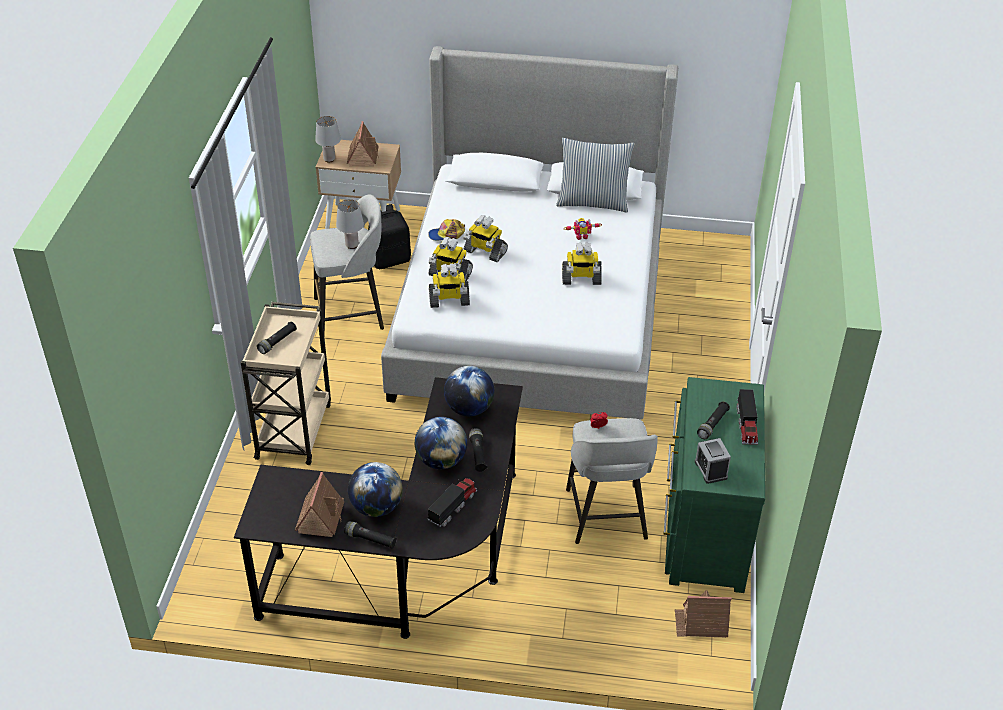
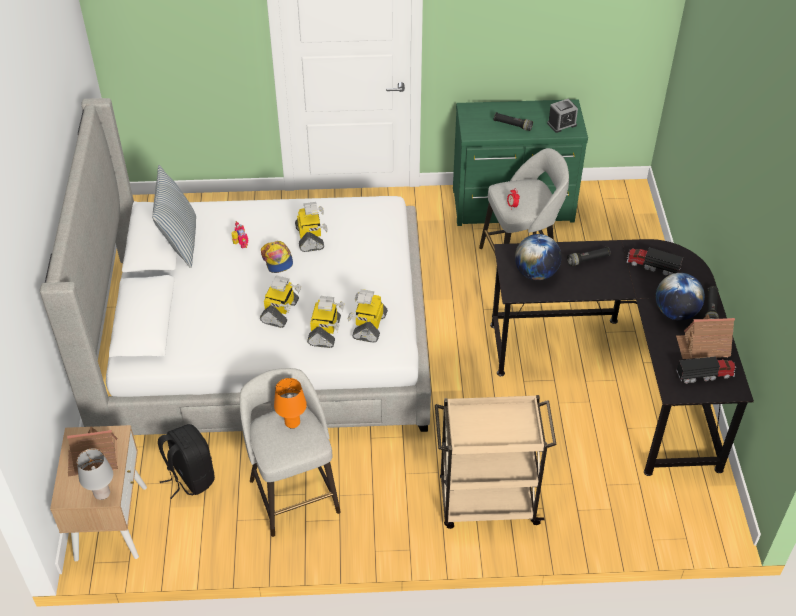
camera: 100 degrees left, 5 degrees up
(277, 342) = (497, 430): black flashlight -> none
(351, 245) = (293, 423): grey table lamp -> orange table lamp
(441, 461) = (605, 281): globe -> none
(447, 235) = (254, 347): cap -> cap (277, 260)
(449, 300) = (369, 326): toy robot -> toy robot turned 150 degrees counterclockwise
(701, 623) = (603, 203): toy house -> none
(746, 424) = (506, 109): toy truck -> toy truck (705, 375)

